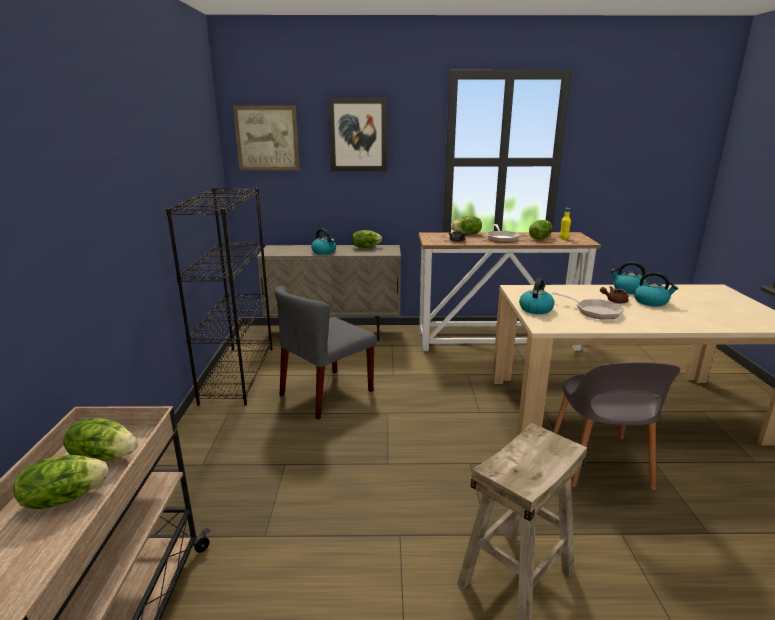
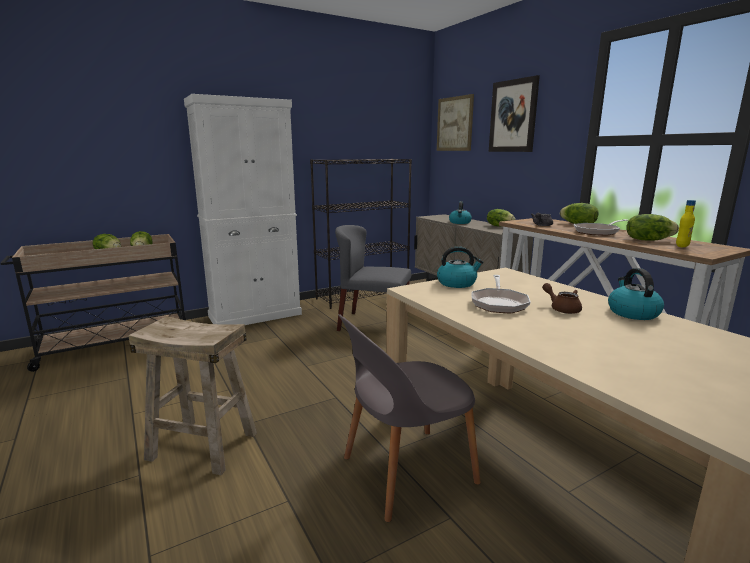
camera: 60 degrees right, 5 degrees down
(186, 466) = (255, 315): none -> white cabinet
(651, 302) = (609, 327): kettle -> none

